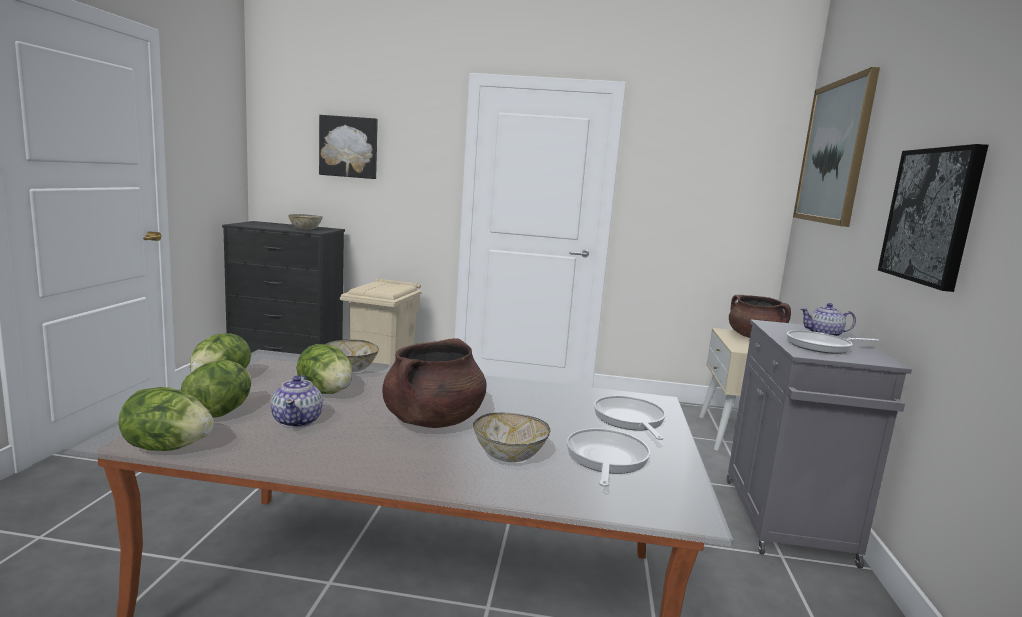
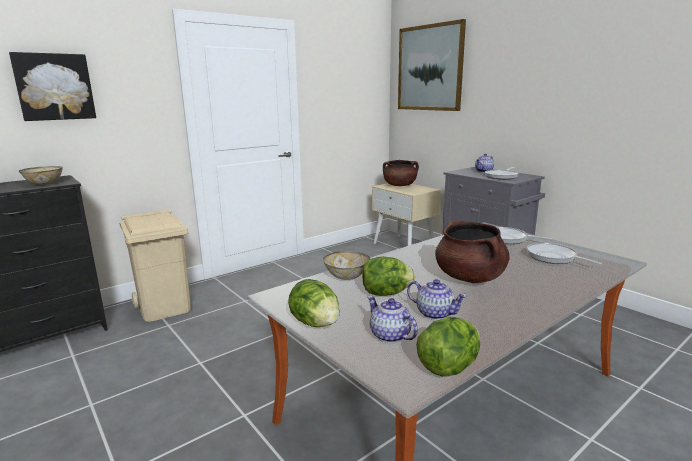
camera: 45 degrees left, 5 degrees up
(219, 412) = (390, 336): lettuce -> teapot
(510, 456) = (536, 274): bowl -> none
(931, 216) = (536, 100): picture -> none

